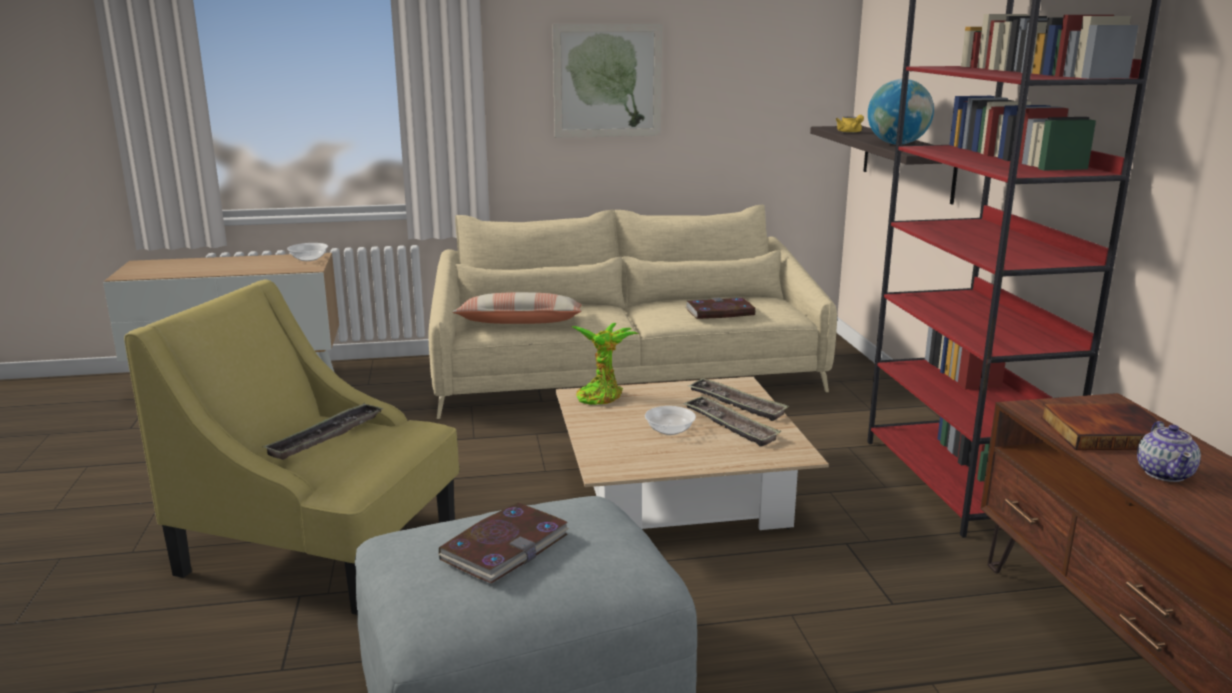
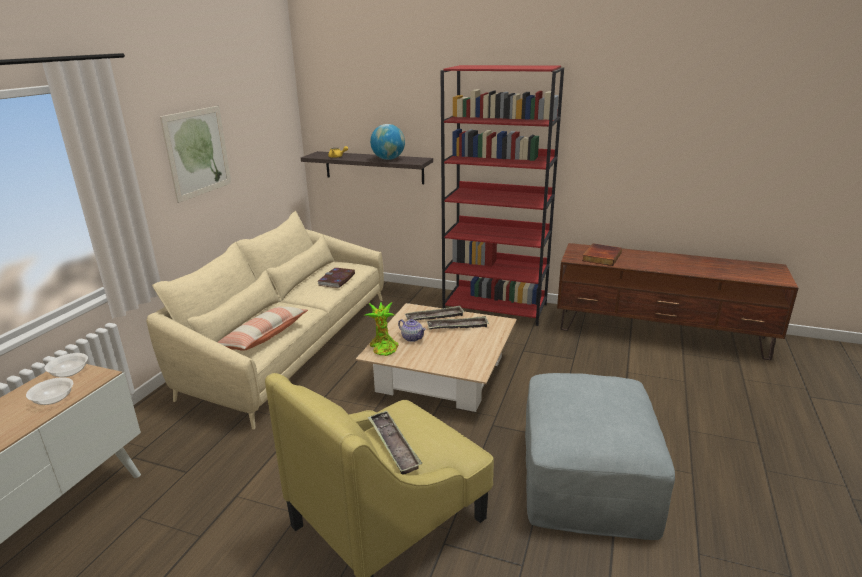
camera: 60 degrees left, 5 degrees up
(505, 546) = (596, 407): book -> none
(669, 430) = (447, 342): bowl -> bowl (53, 399)
(1164, 473) = (638, 261): teapot -> teapot (412, 338)

